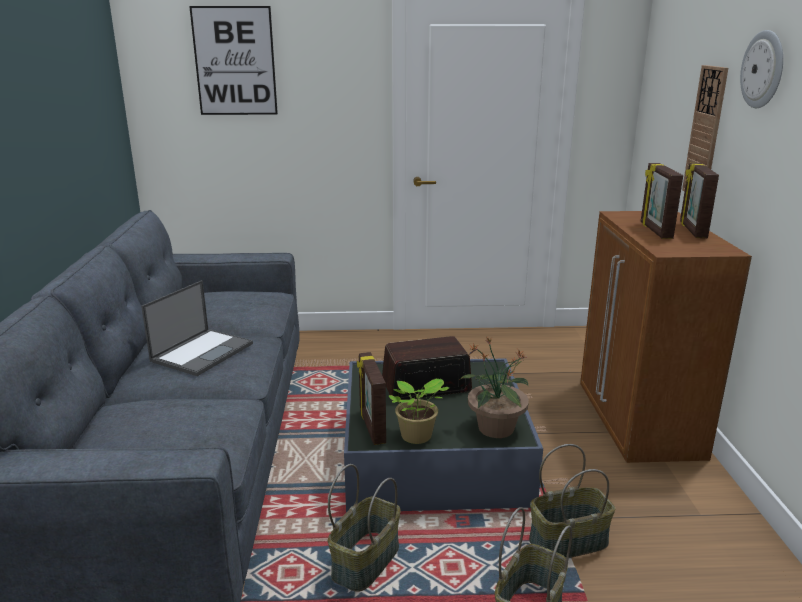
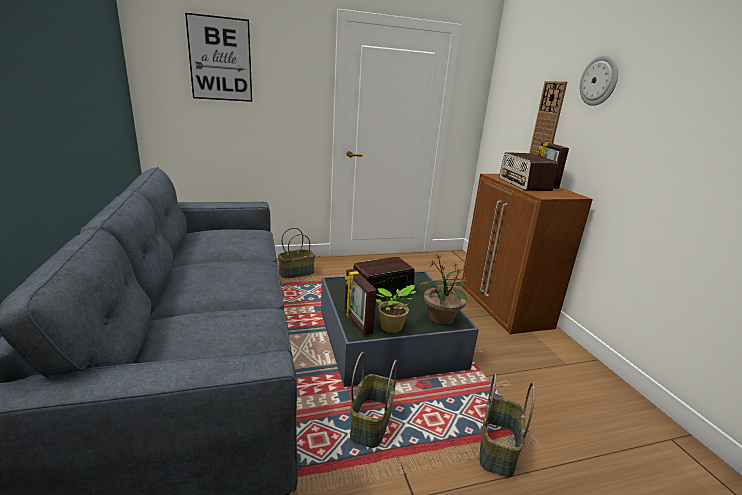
camera: 15 degrees left, 0 degrees up
(203, 352) = (222, 273): laptop -> none
(568, 541) = (499, 390): basket -> basket (297, 272)
(655, 231) = (524, 184): picture frame -> radio

